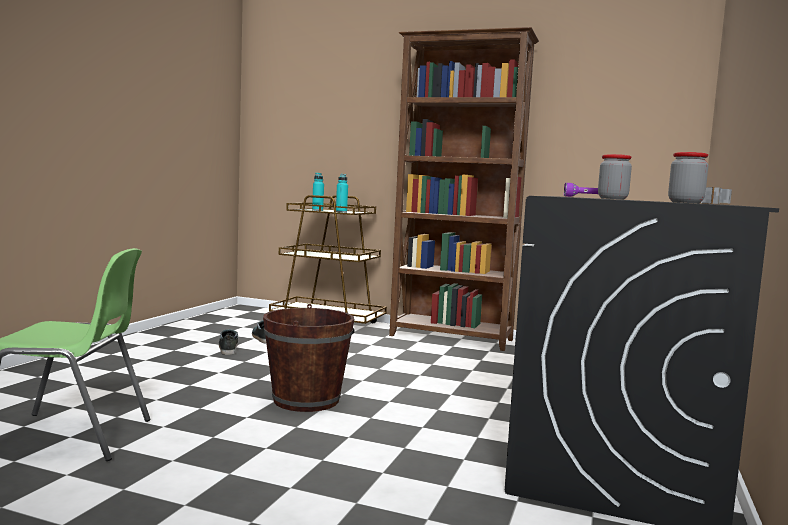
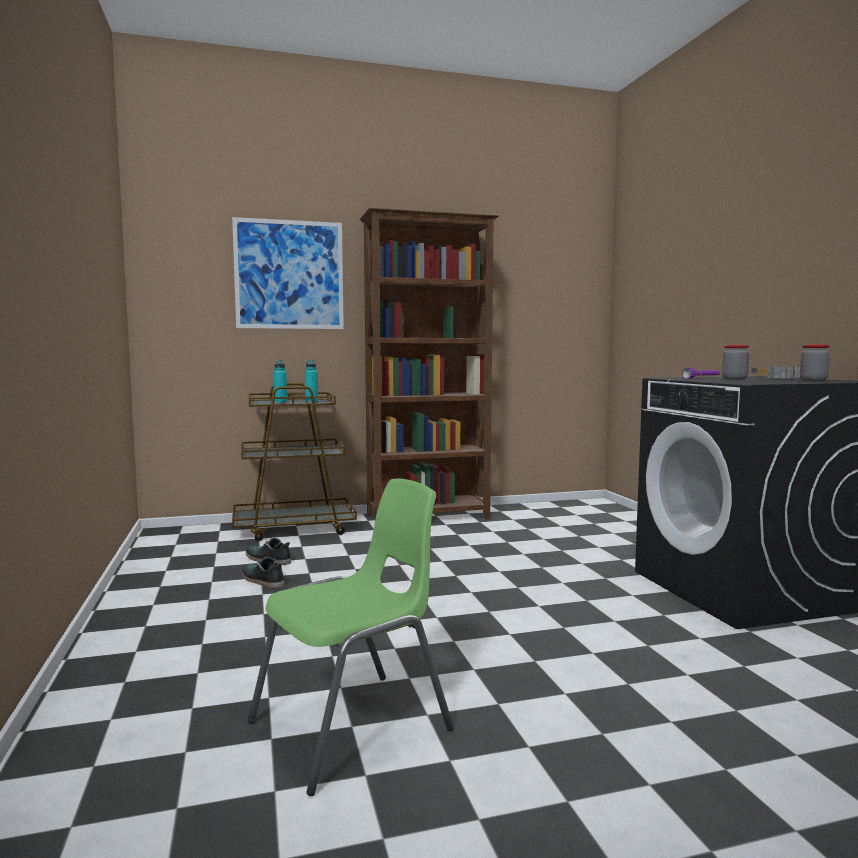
camera: 35 degrees left, 0 degrees up
(306, 400) = (459, 608): brown bucket -> none
(355, 99) = (289, 275): none -> picture

